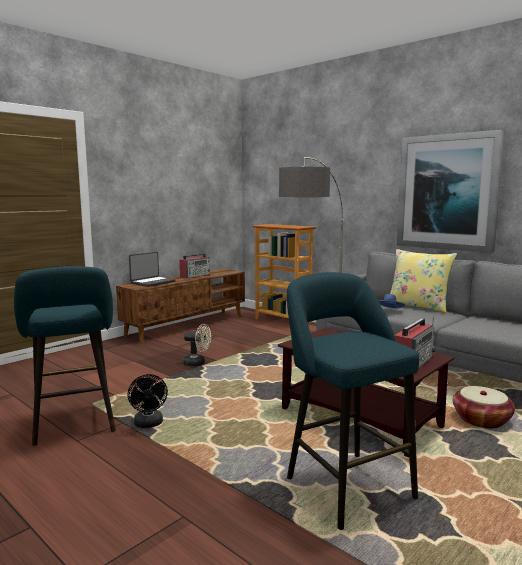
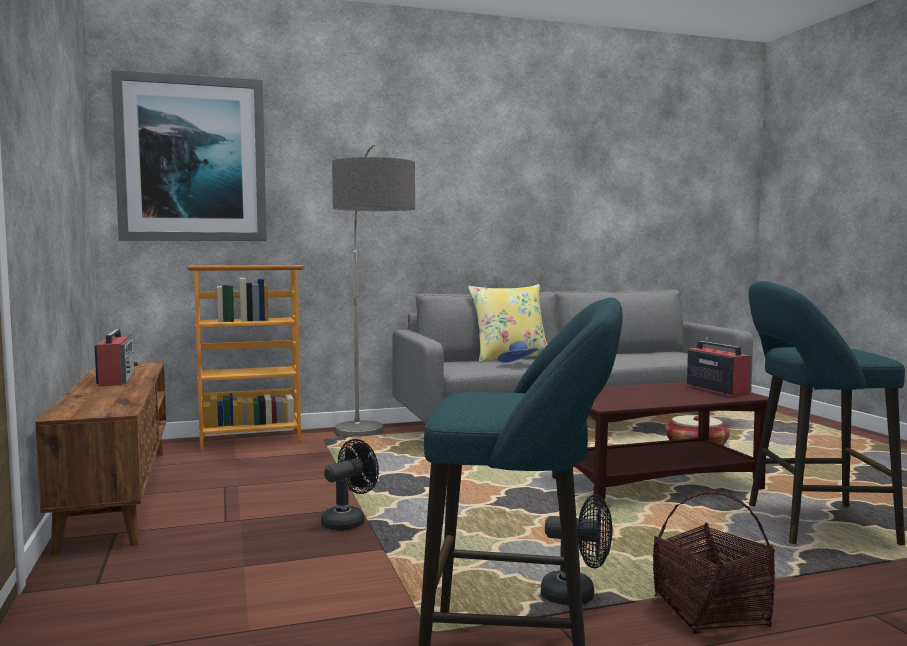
camera: 60 degrees left, 5 degrees down
(150, 461) = (711, 612): none -> basket
(152, 282) = (93, 401): laptop -> none
(197, 363) = (348, 521): beige fan -> black fan
(448, 192) = (498, 211): picture -> picture (192, 160)

